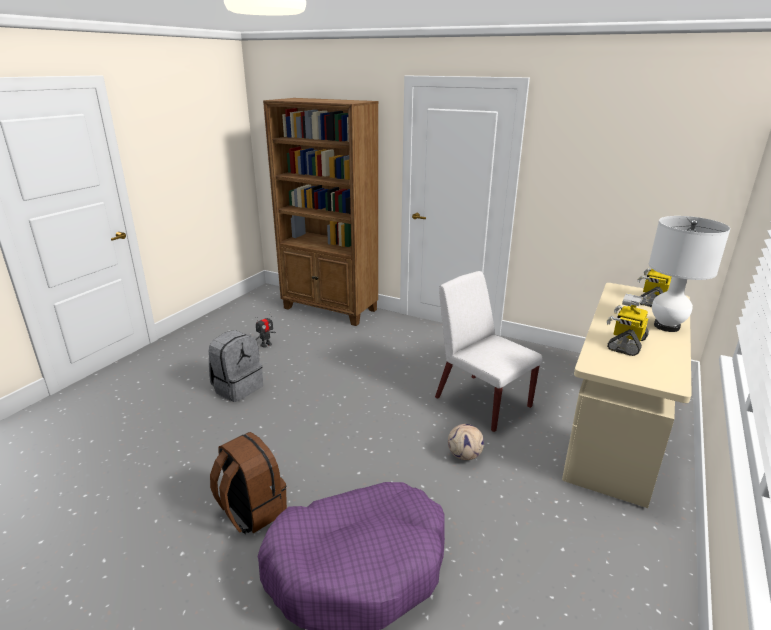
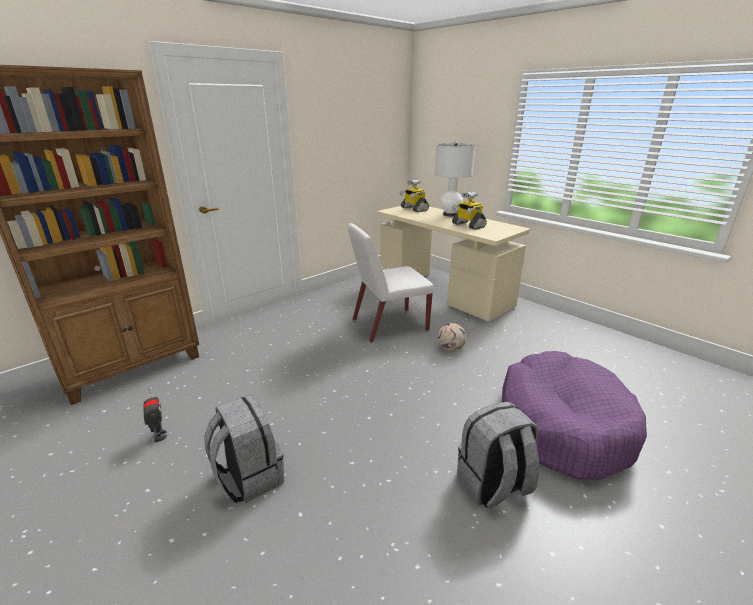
camera: 70 degrees left, 0 degrees up
(251, 510) = (493, 485): brown backpack -> grey backpack

